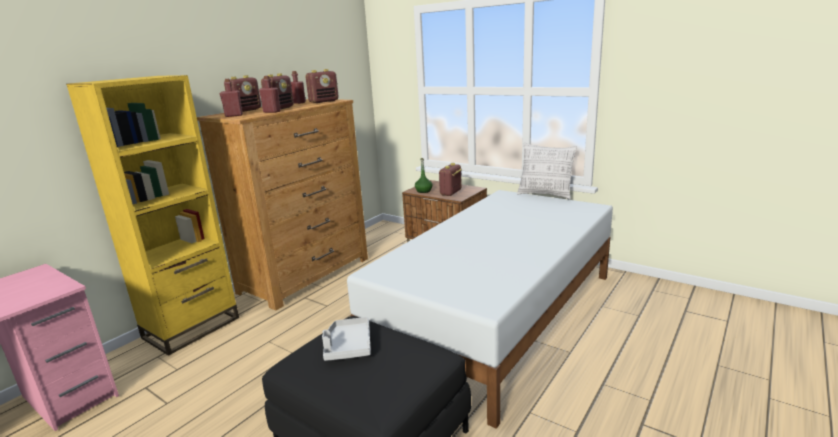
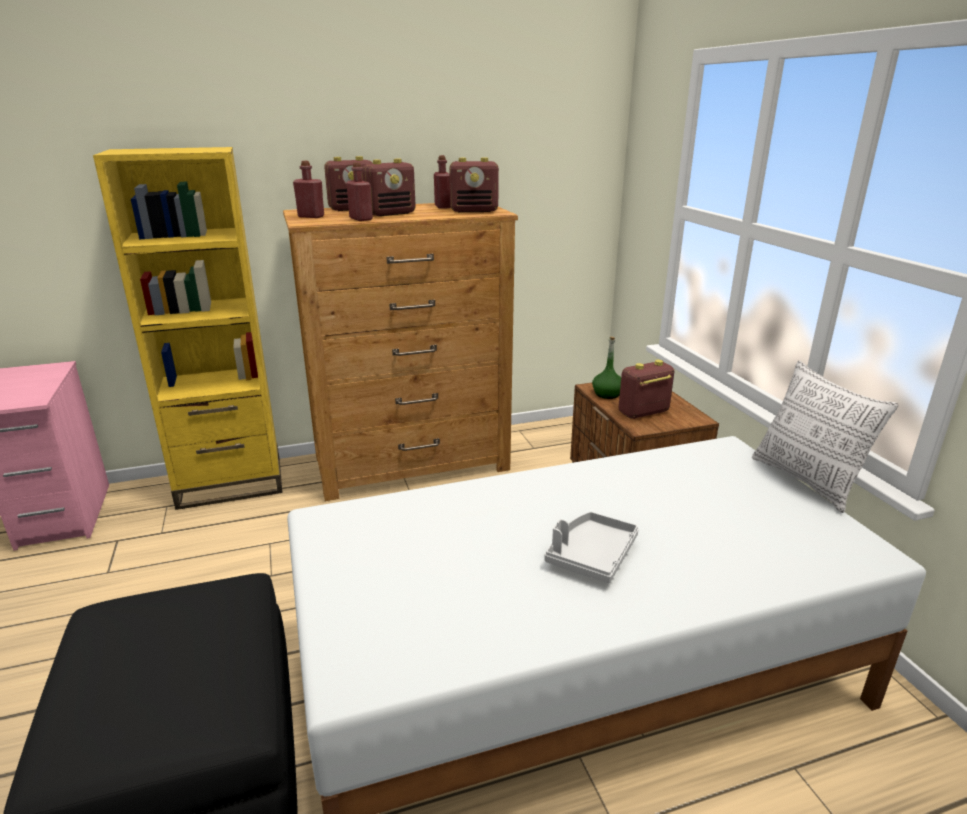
camera: 35 degrees right, 5 degrees up
(348, 346) = (175, 626): grey tray -> grey tray (591, 555)

